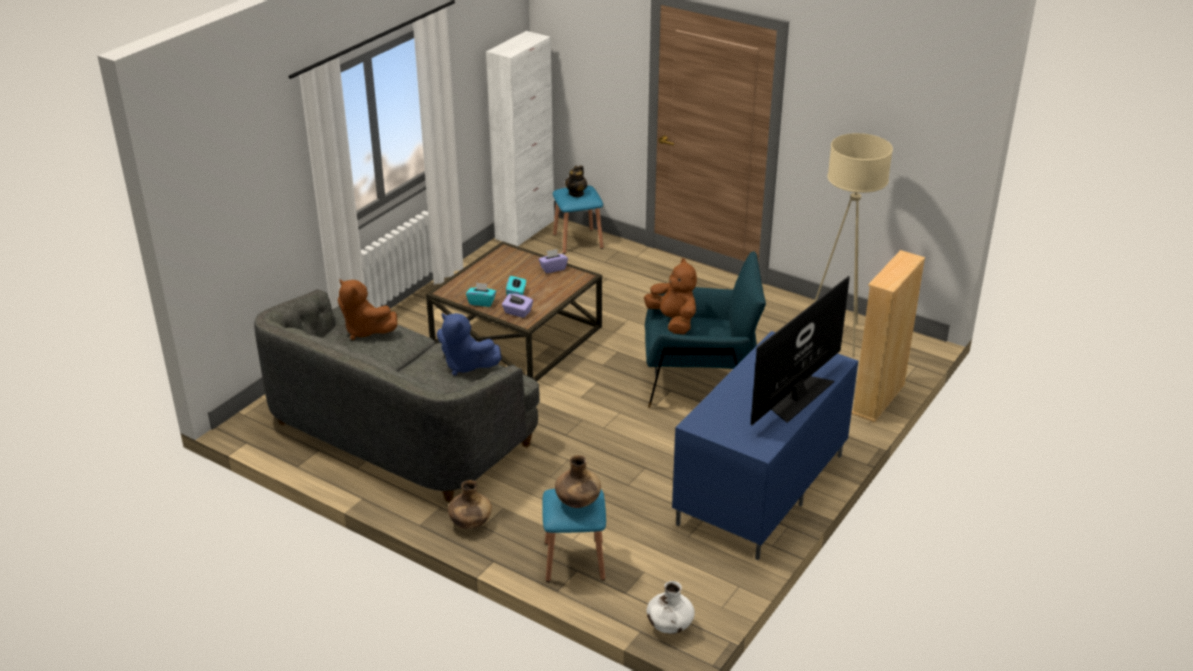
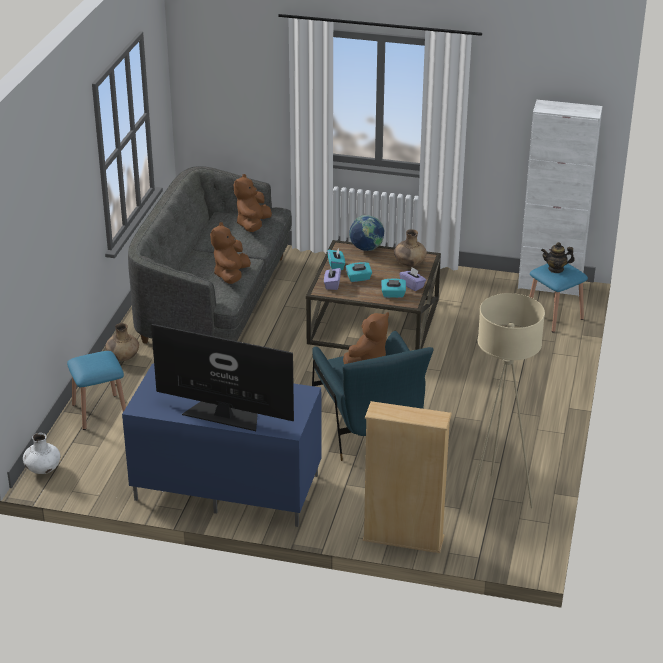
camera: 70 degrees right, 0 degrees up
(462, 278) = (366, 249): none -> globe
(465, 365) = (231, 275): blue plush toy -> brown plush toy
(562, 282) = (393, 295): none -> turquoise tissue box
(578, 502) = (94, 363): brown vase -> brown vase (409, 264)

